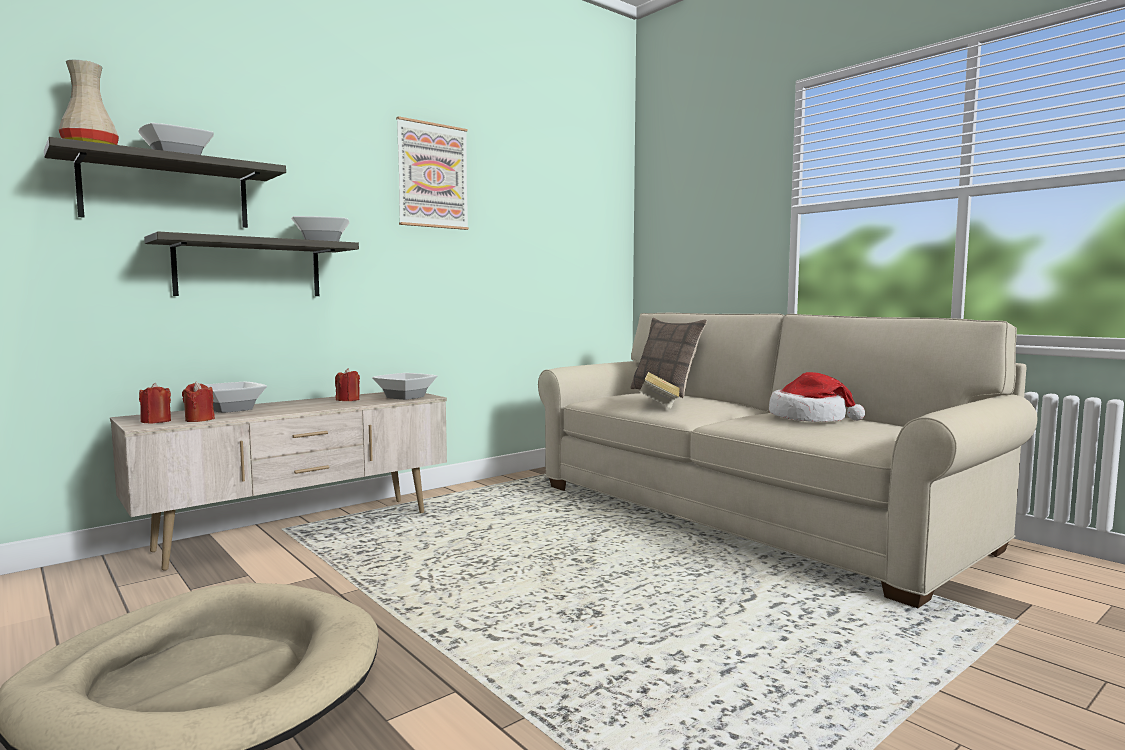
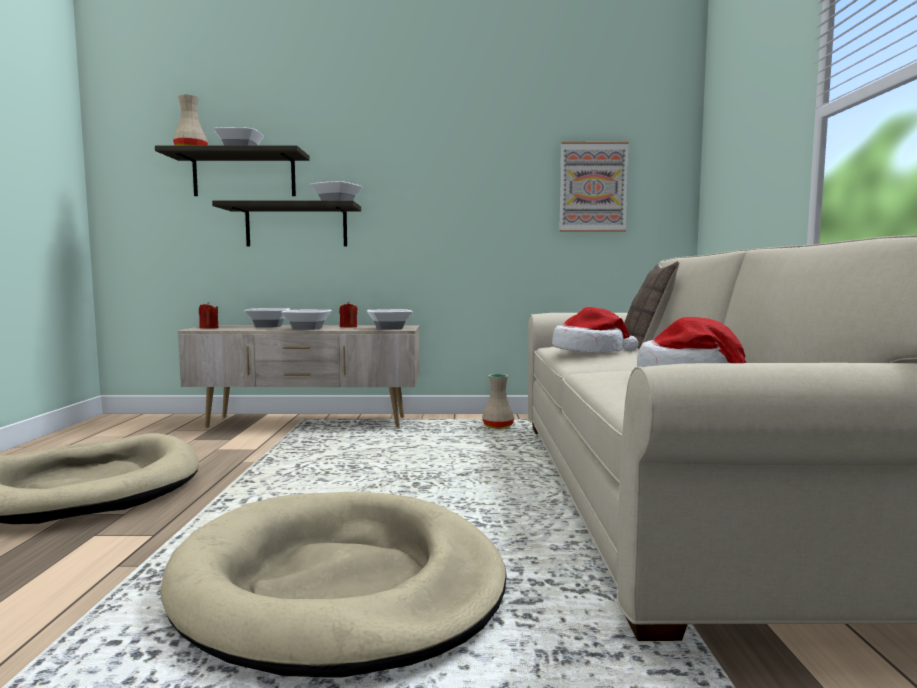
camera: 40 degrees right, 0 degrees up
(199, 419) = (228, 329): red candle -> none
(309, 407) = (306, 328): none -> bowl
(432, 176) = (449, 140): picture -> picture (593, 187)
(515, 490) = (498, 426): none -> beige vase
(659, 403) = (590, 351): book -> hat
(715, 653) = (339, 585): none -> beige dog bed

